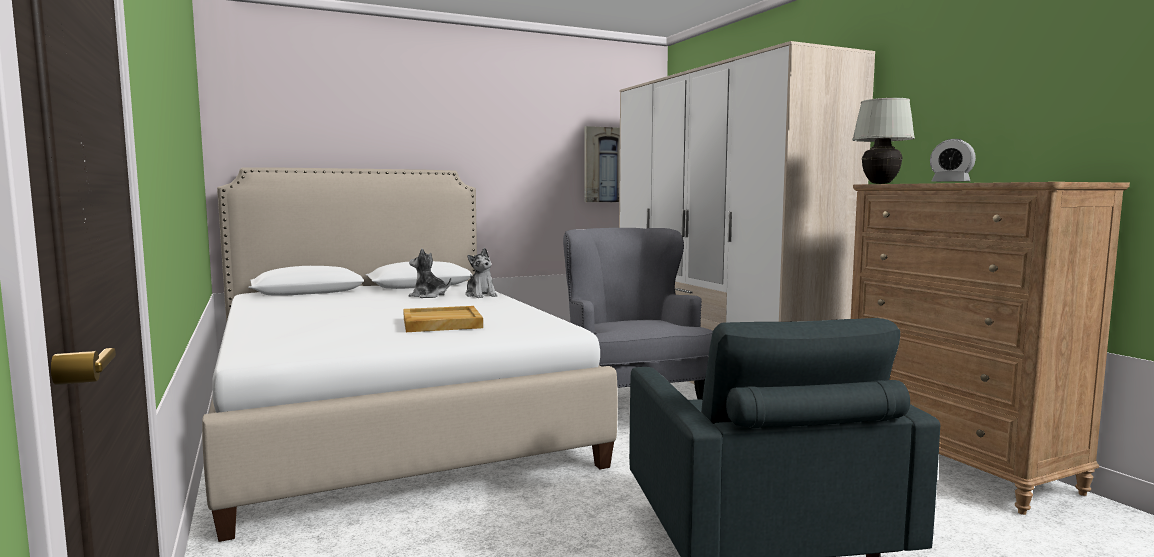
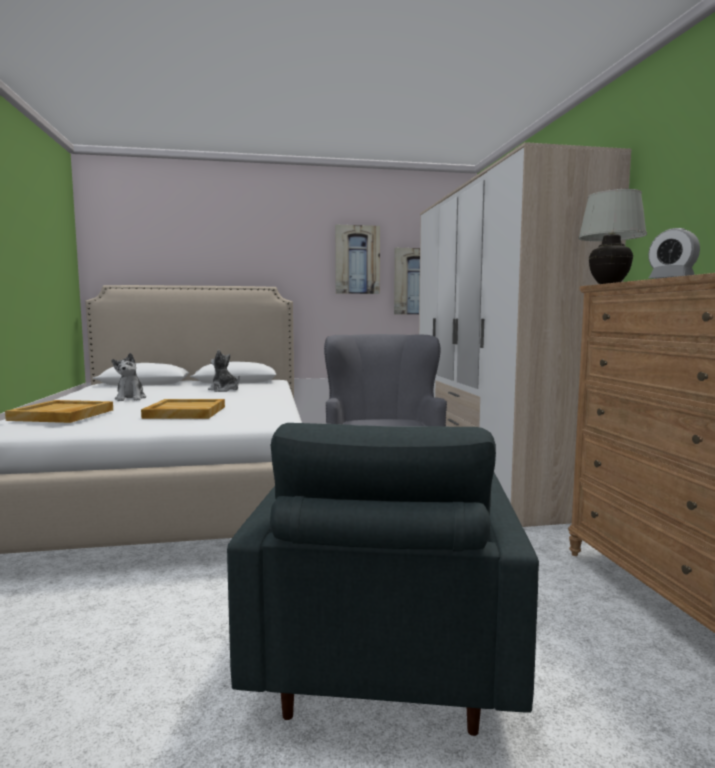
camera: 15 degrees right, 0 degrees up
(307, 333) = (62, 415): none -> beige tray
(481, 295) = (266, 391): plush toy -> plush toy (130, 398)
(544, 139) = (357, 260): none -> picture

